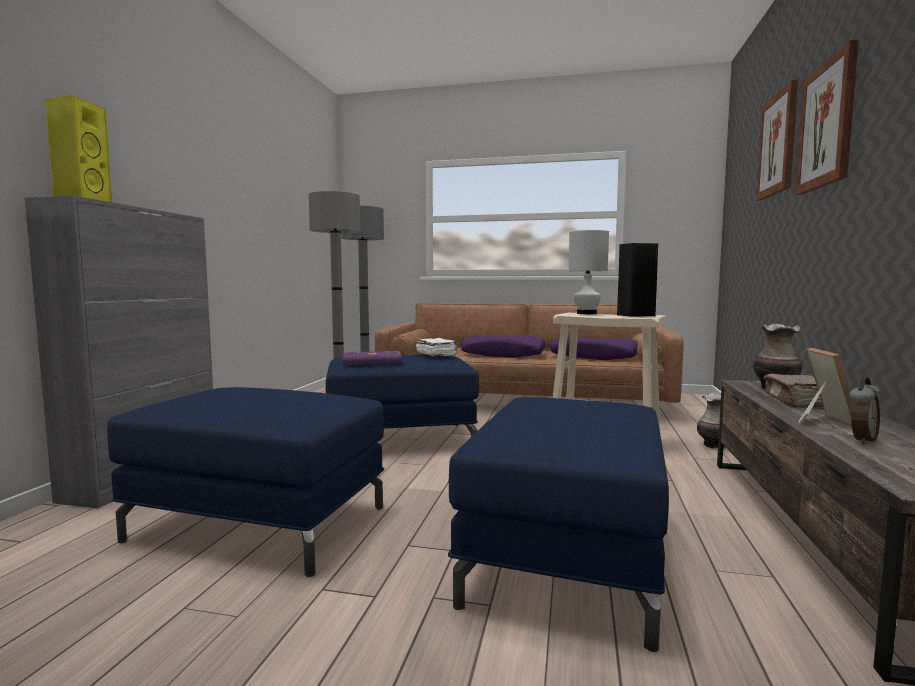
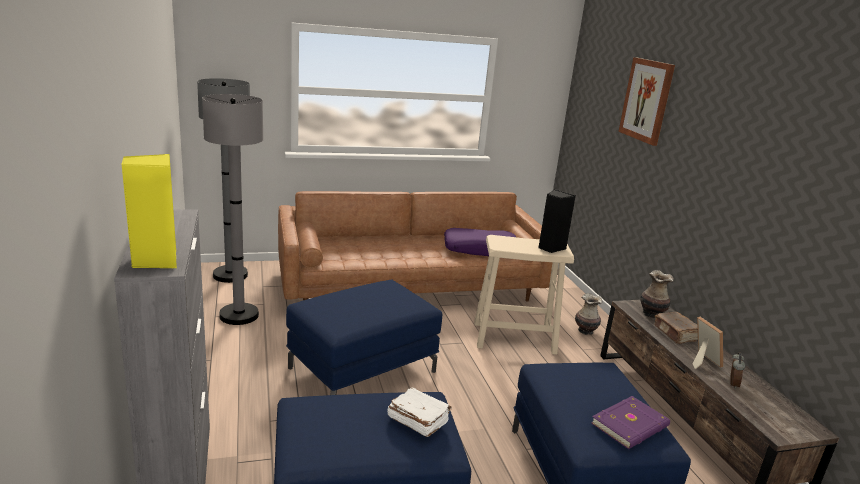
camera: 30 degrees left, 15 degrees up
(373, 362) = (356, 317): purple book -> purple book (631, 425)
(436, 355) = (388, 289): white book -> white book (417, 420)
(503, 355) = (403, 253): purple pillow -> none
(586, 313) = (508, 241): white table lamp -> none
(827, 125) = (700, 127): picture -> none

